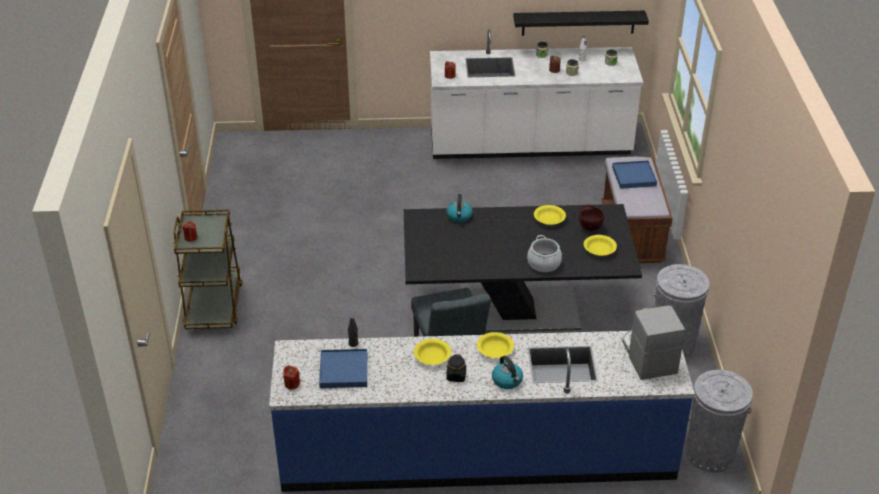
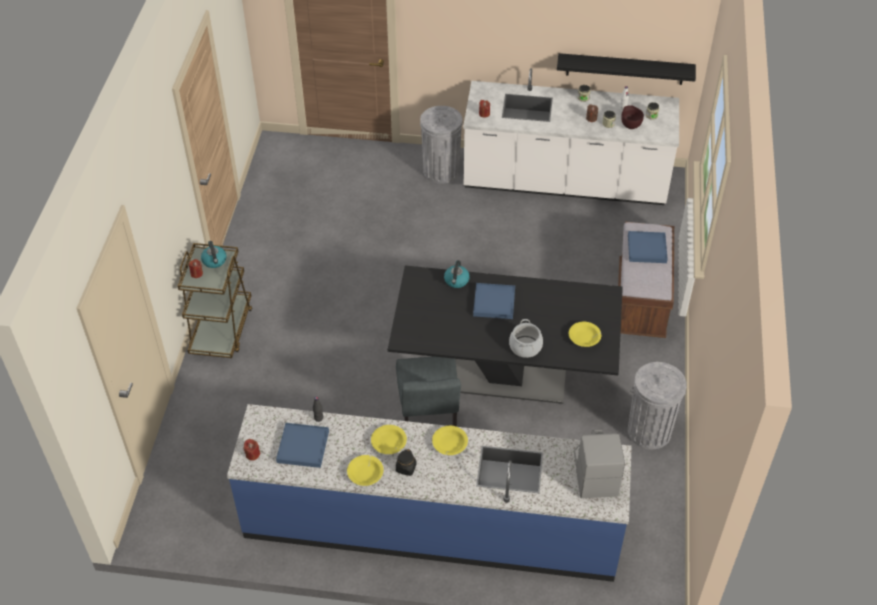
camera: 10 degrees right, 10 degrees up
(501, 230) = (494, 302): none -> blue tray
(507, 380) = (453, 480): kettle -> kettle (214, 261)
(549, 219) = (544, 295): yellow bowl -> yellow bowl (365, 474)
(589, 227) = (581, 310): brown bowl -> brown bowl (630, 126)
(710, 453) = (653, 558): grey trash can -> grey trash can (441, 171)

